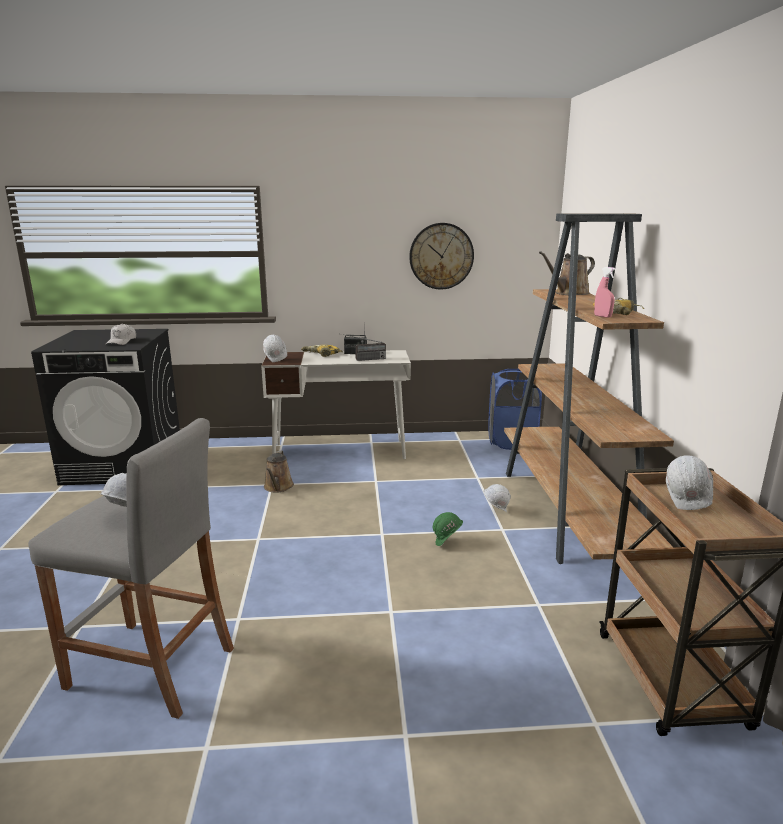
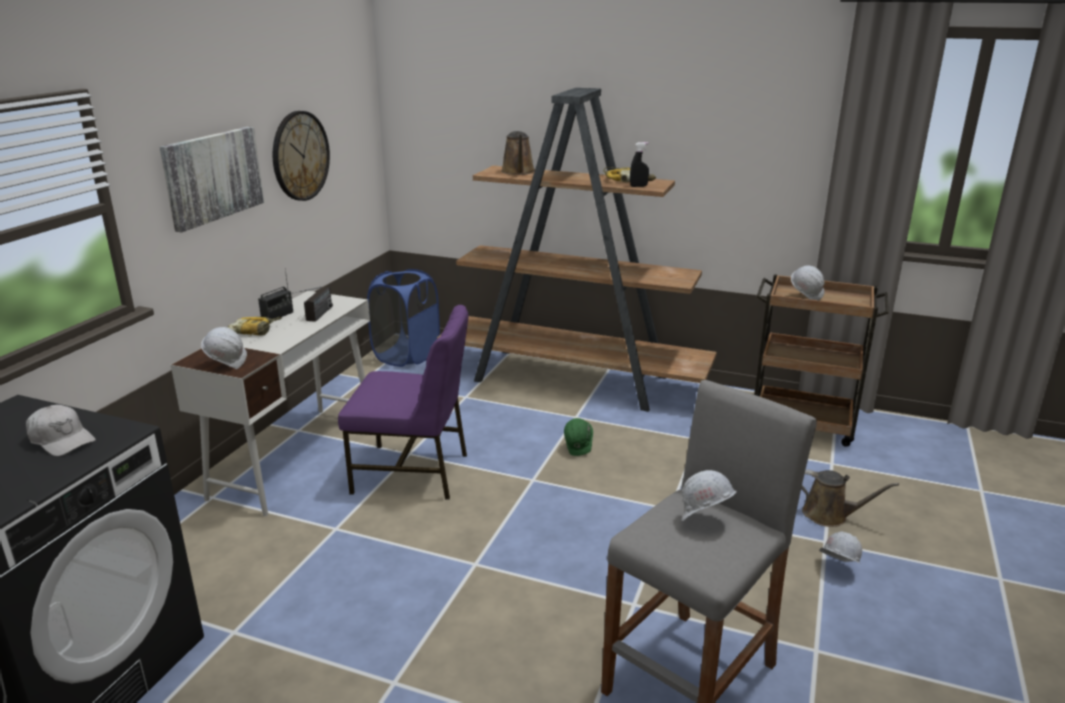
camera: 65 degrees left, 5 degrees up
(278, 487) = (350, 525): brown watering can -> brown watering can (829, 515)
(347, 253) = (212, 176): none -> picture
(352, 489) = (413, 473): none -> purple chair
(495, 510) = (540, 409): white hard hat -> white hard hat (836, 569)
(602, 316) = (638, 186): pink spray bottle -> black spray bottle

